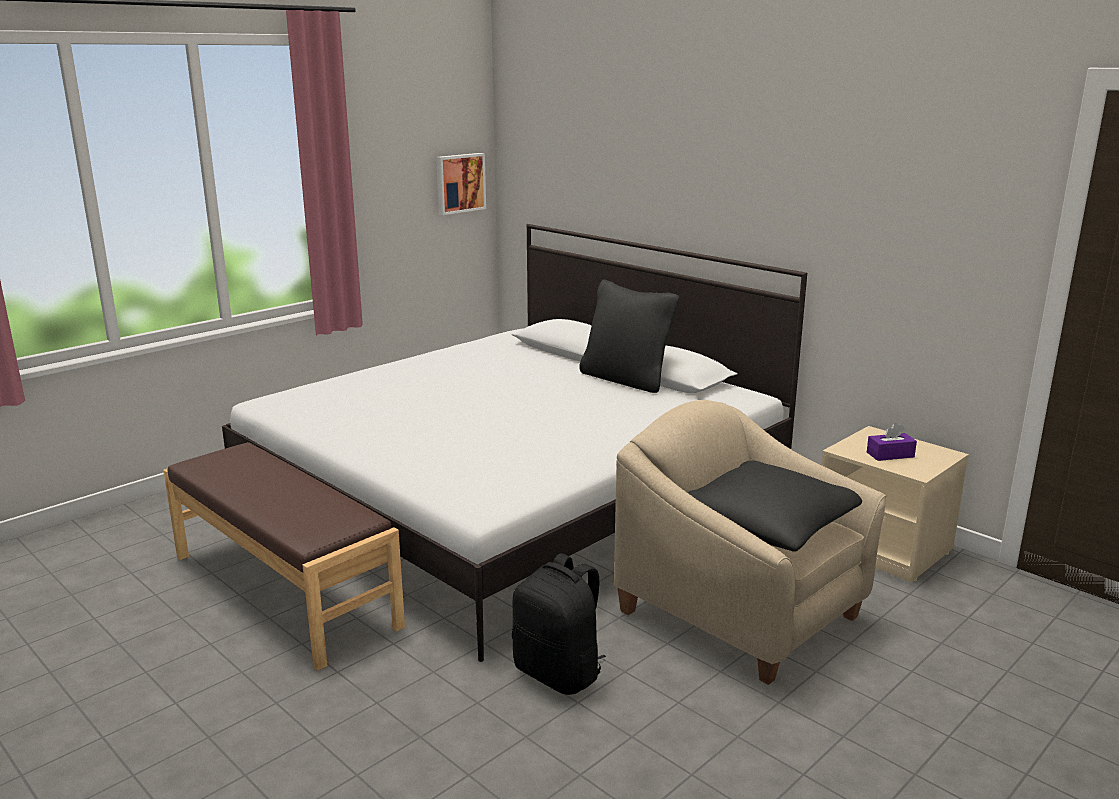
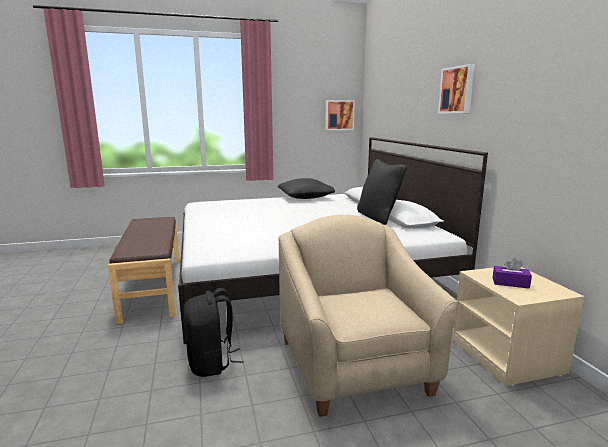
camera: 30 degrees right, 5 degrees down
(739, 172) = (457, 90): none -> picture
(767, 525) = (359, 303): black pillow -> black pillow (305, 197)

